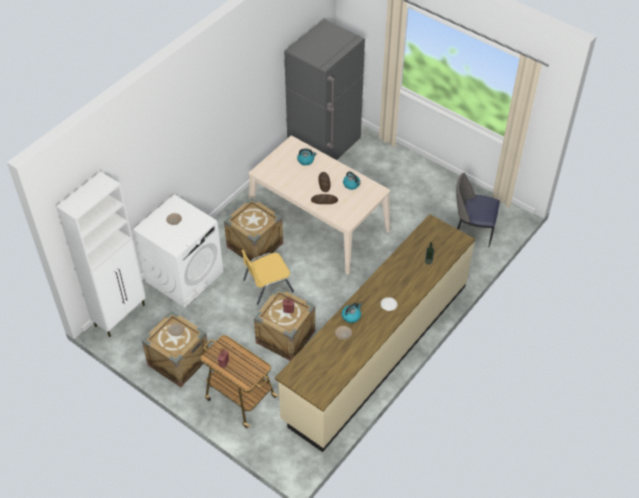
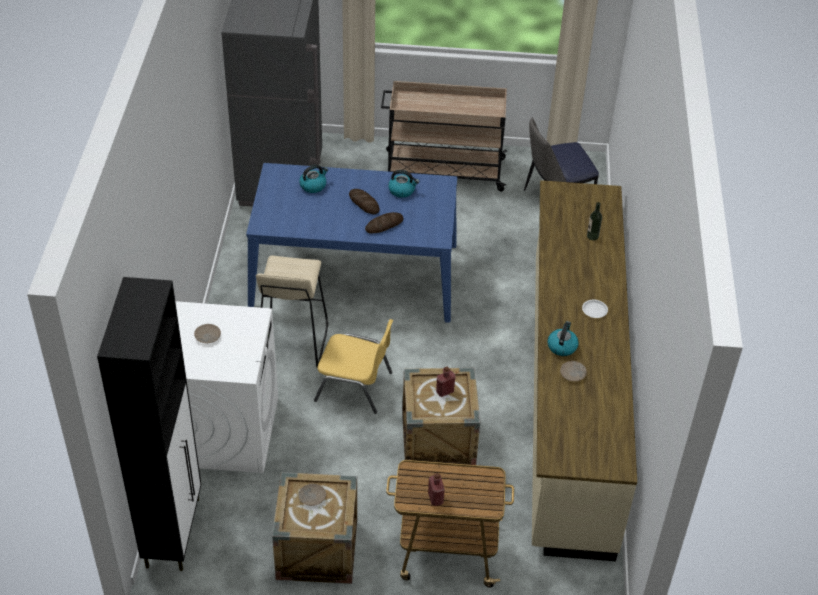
camera: 35 degrees left, 5 degrees down
(120, 315) = (173, 531): white cabinet -> black cabinet
(255, 245) = (292, 342): crate -> beige stool
(267, 285) = (355, 386): yellow chair -> yellow chair turned 105 degrees counterclockwise
(318, 222) = (354, 275): beige dining table -> blue dining table
(421, 182) = (442, 171): none -> beige cart

